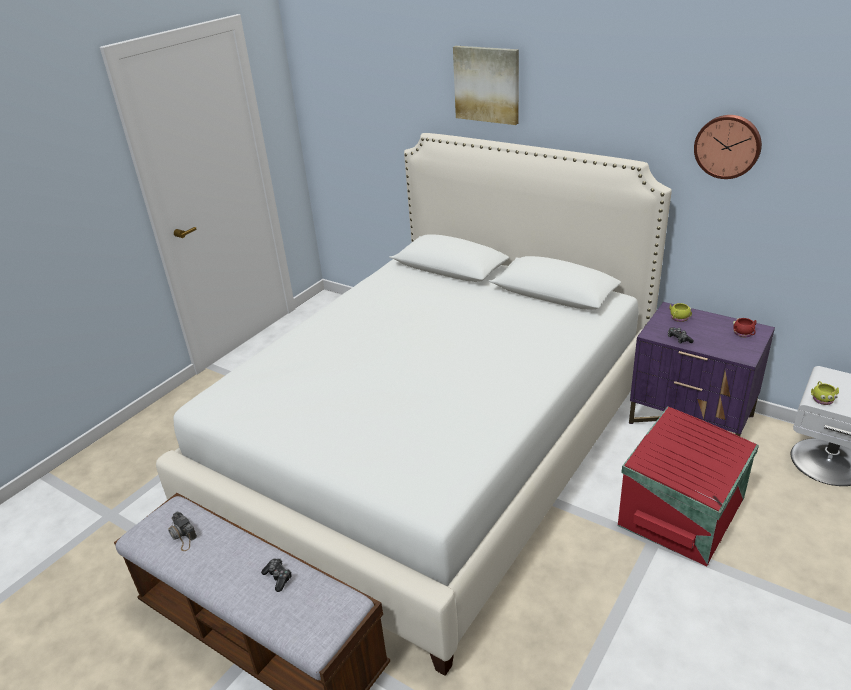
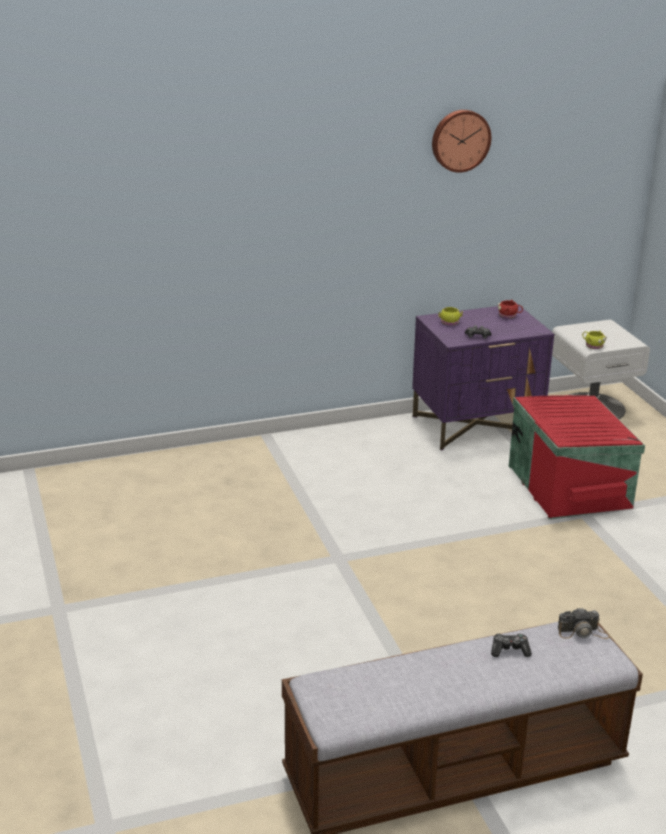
camera: 55 degrees left, 5 degrees down
(182, 535) = (376, 689): camera -> camera (583, 632)
(434, 449) = (331, 555): white bed -> none
(487, 84) = (194, 119): picture -> none

